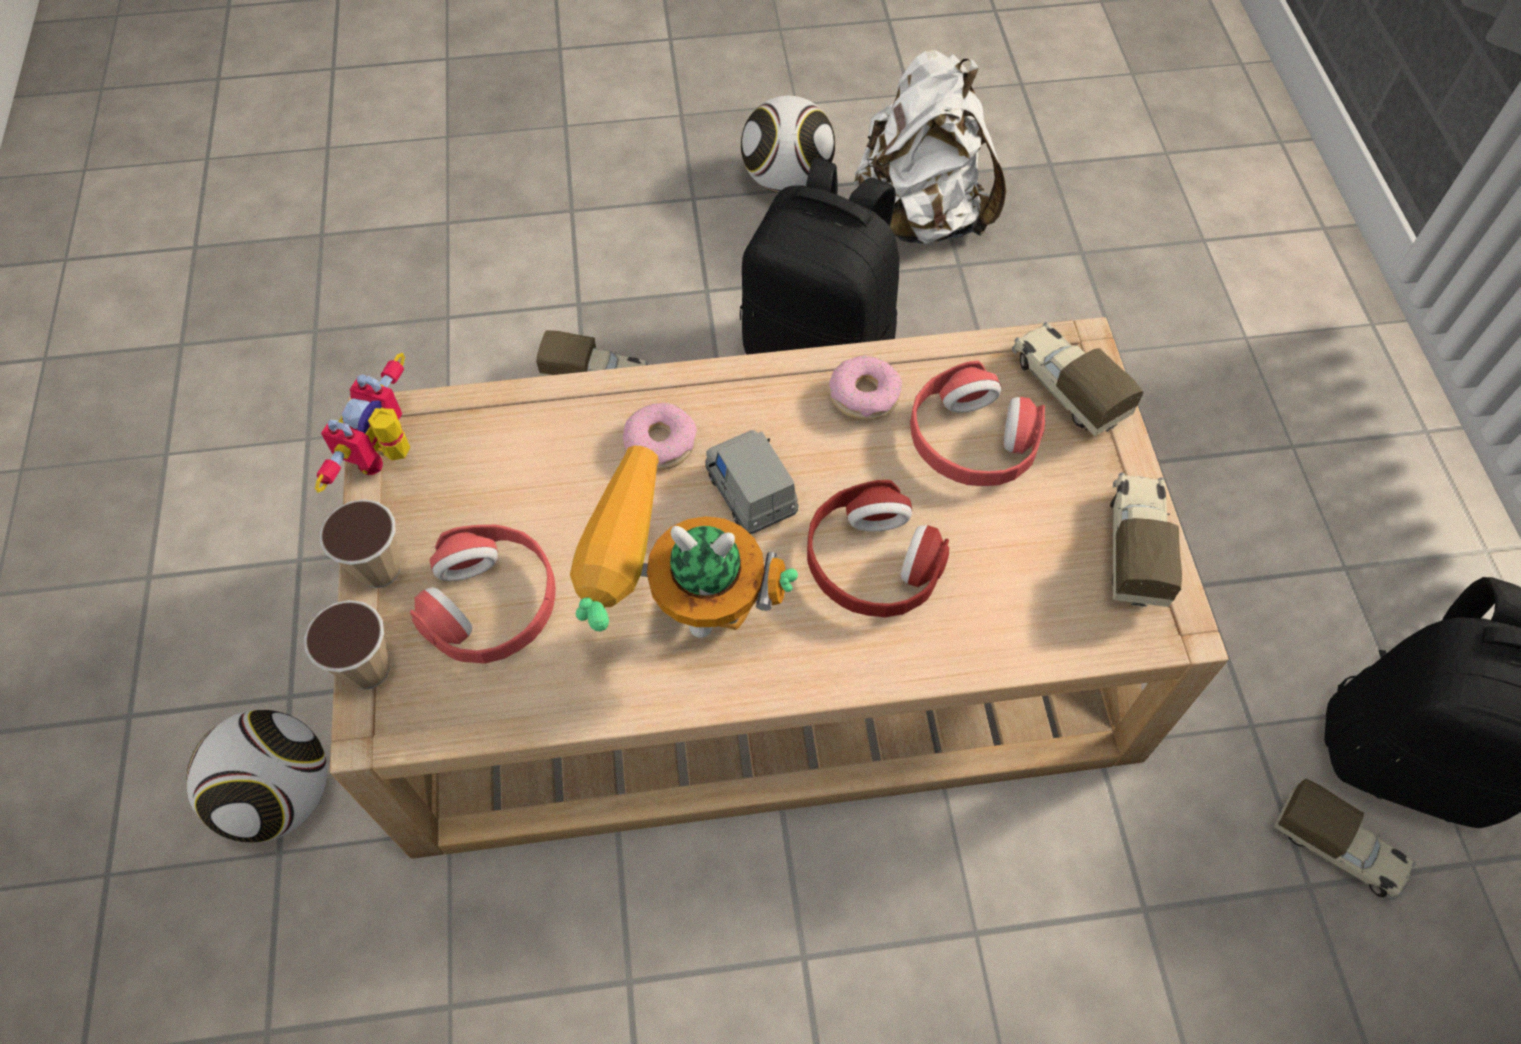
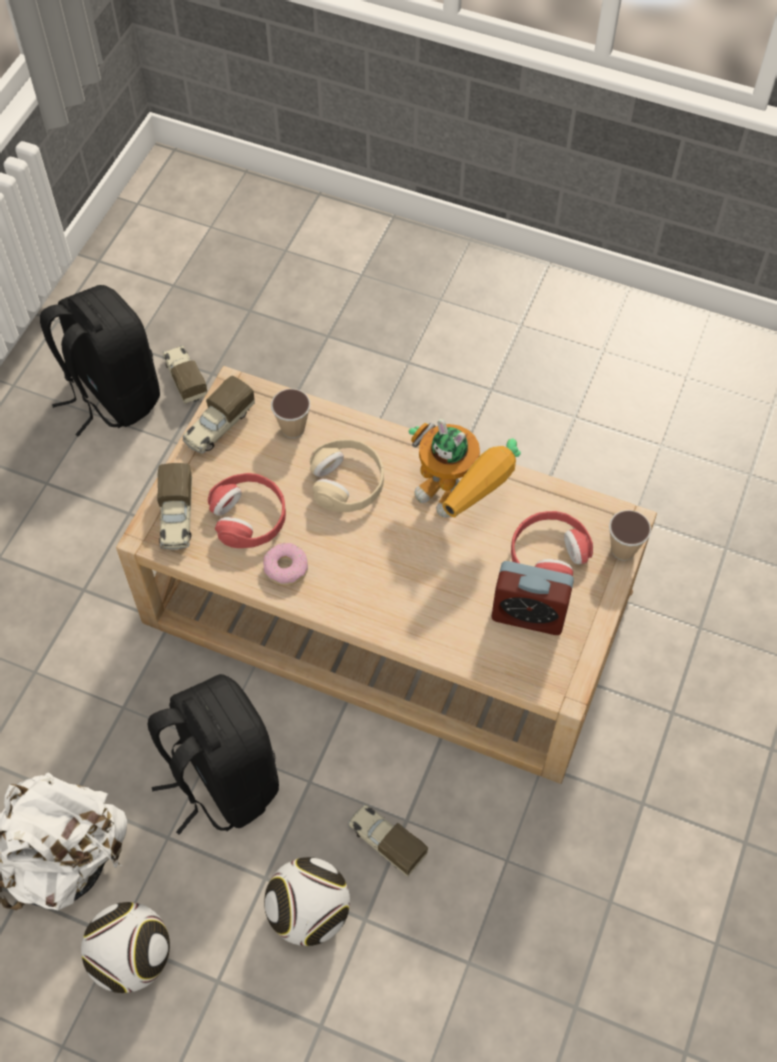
camera: 150 degrees left, 0 degrees up
(280, 794) = (692, 658): football -> football (309, 913)
(379, 569) = (599, 599): cup -> cup (293, 429)
(386, 457) = (572, 666): toy robot -> none
(482, 499) = (528, 615): none -> alarm clock
(660, 443) = (414, 598): donut -> none
(751, 492) = (383, 547): grey toy car -> none
(872, 562) = (347, 482): red headphones -> beige headphones

